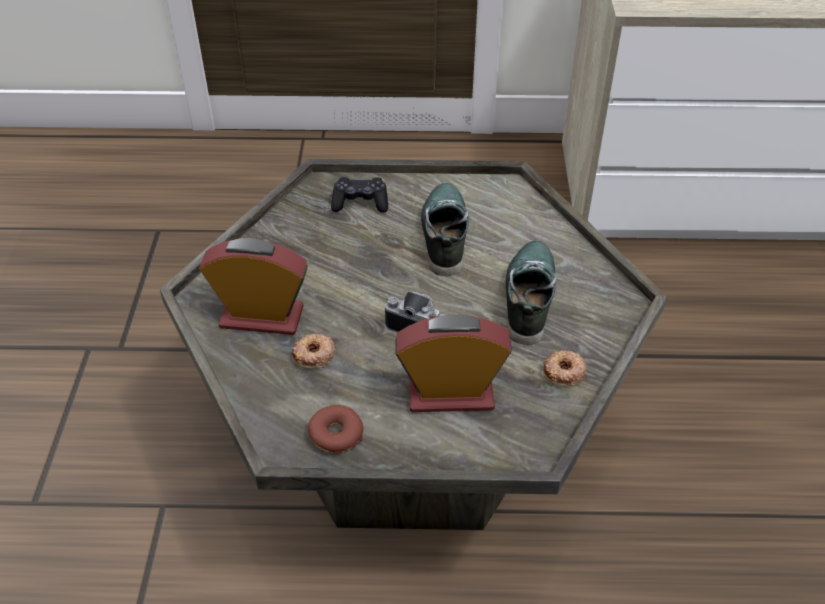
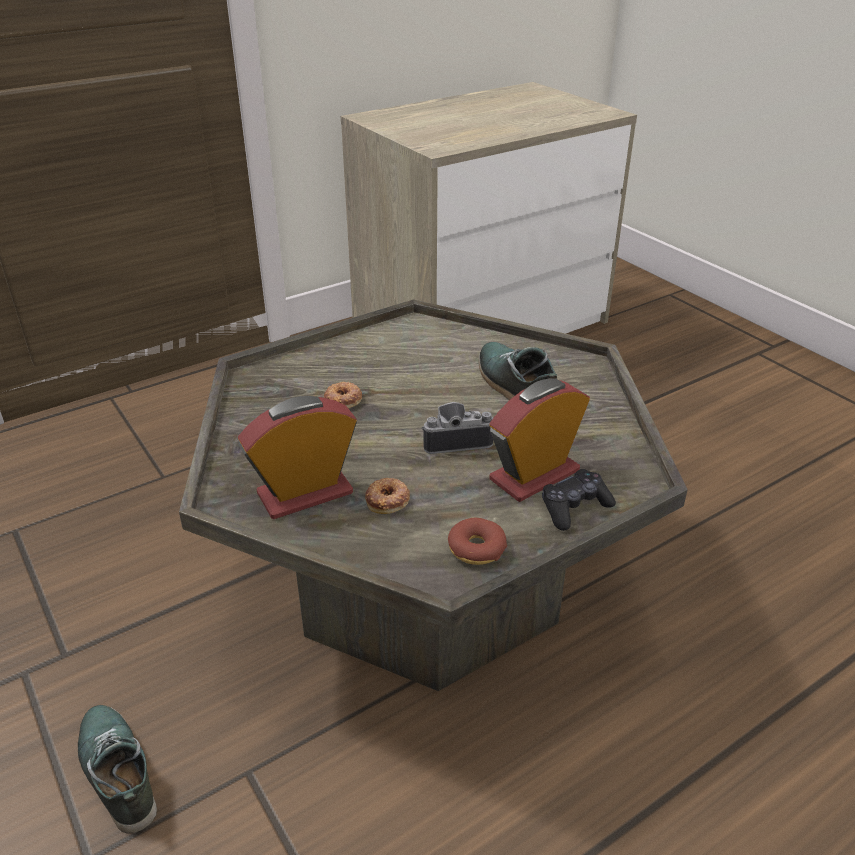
camera: 35 degrees left, 10 degrees down
(360, 203) = (301, 376): black game controller -> black game controller (574, 508)
(443, 234) = (399, 371): shoe -> shoe (116, 772)
(564, 372) = (599, 423): donut -> donut (343, 400)

